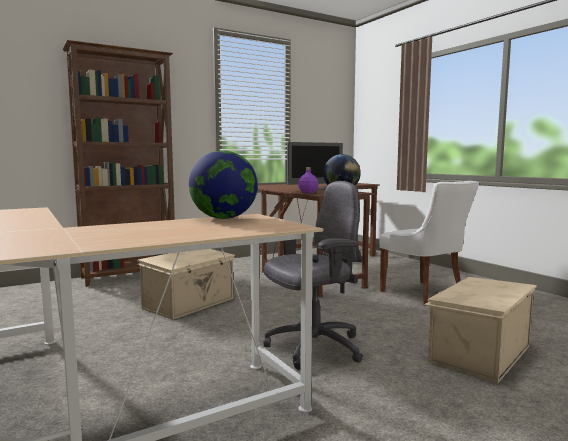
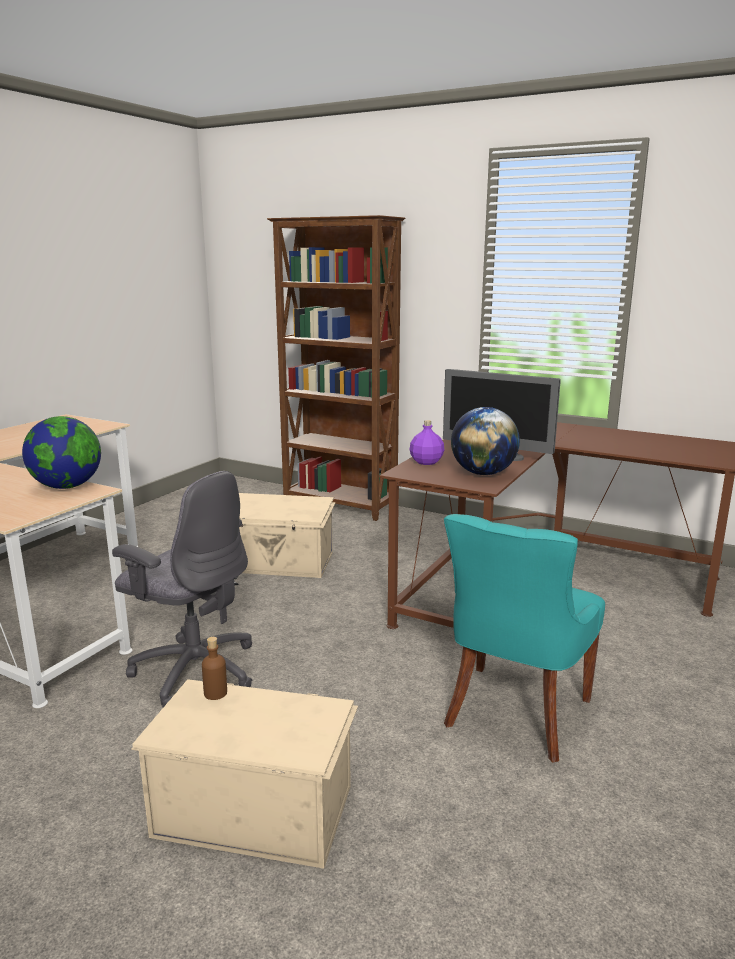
camera: 60 degrees right, 10 degrees up
(424, 294) = (514, 713): white chair -> turquoise chair
(451, 294) = (215, 693): none -> brown bottle

